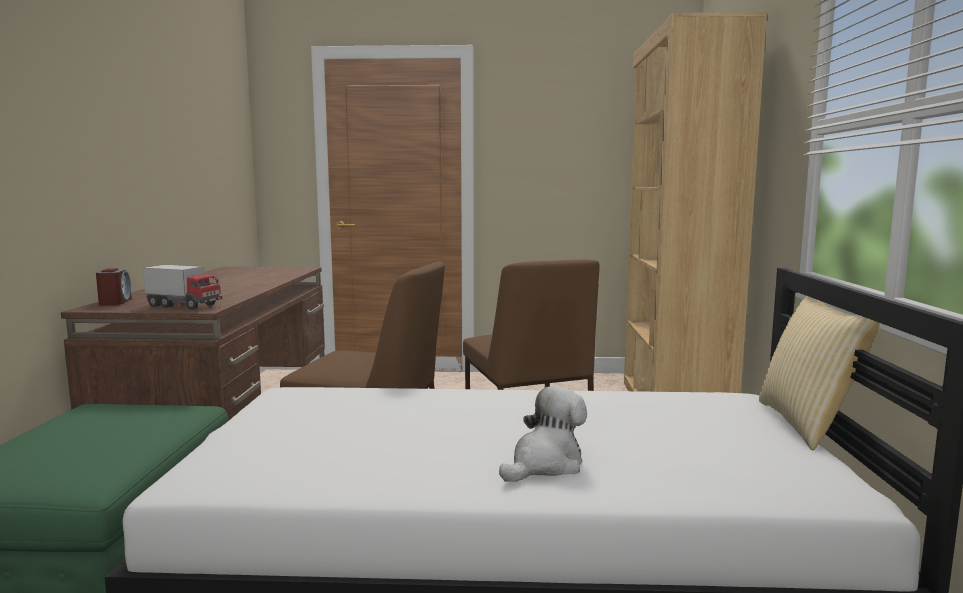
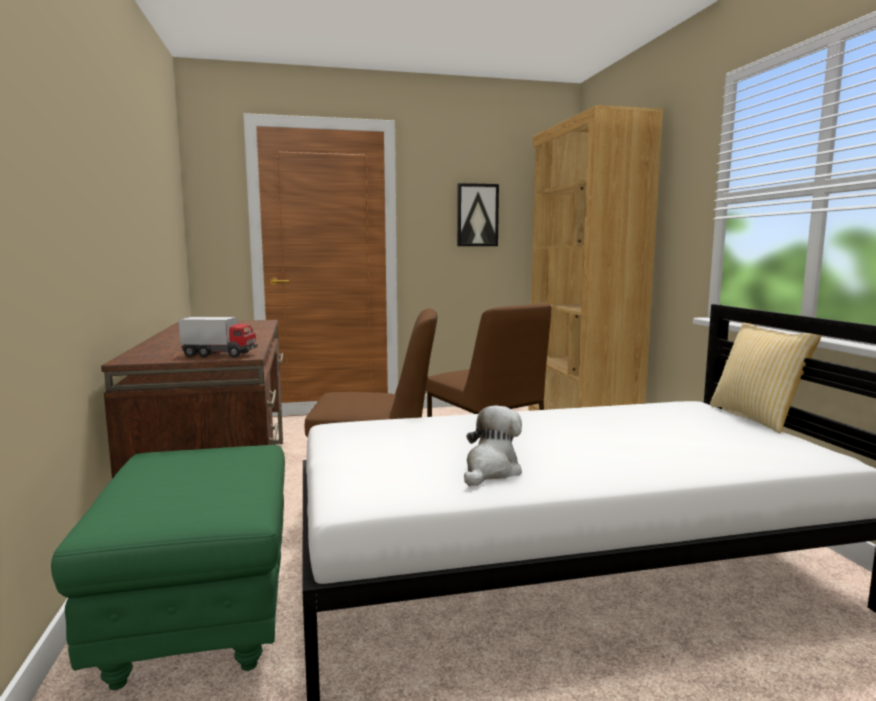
camera: 15 degrees left, 0 degrees up
(115, 302) = (140, 354): alarm clock -> none
(545, 464) = (619, 459): plush toy -> plush toy (491, 471)
(569, 150) = (477, 215): none -> picture

